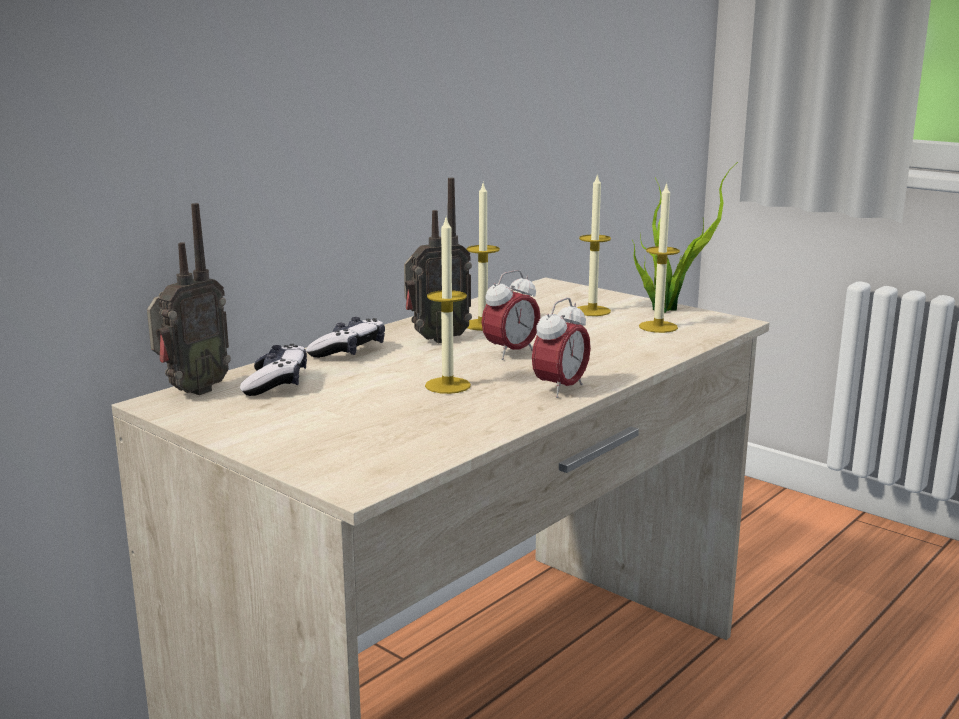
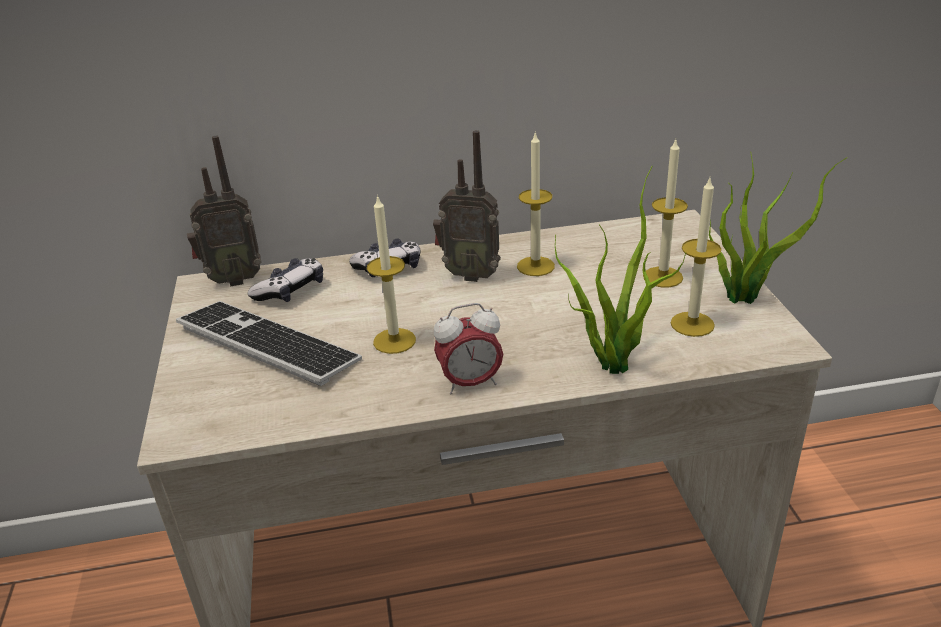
camera: 40 degrees right, 15 degrees up
(326, 416) = (267, 344): none -> keyboard
(511, 353) = (502, 315): alarm clock -> none
(640, 355) = (611, 361): none -> potted plant

